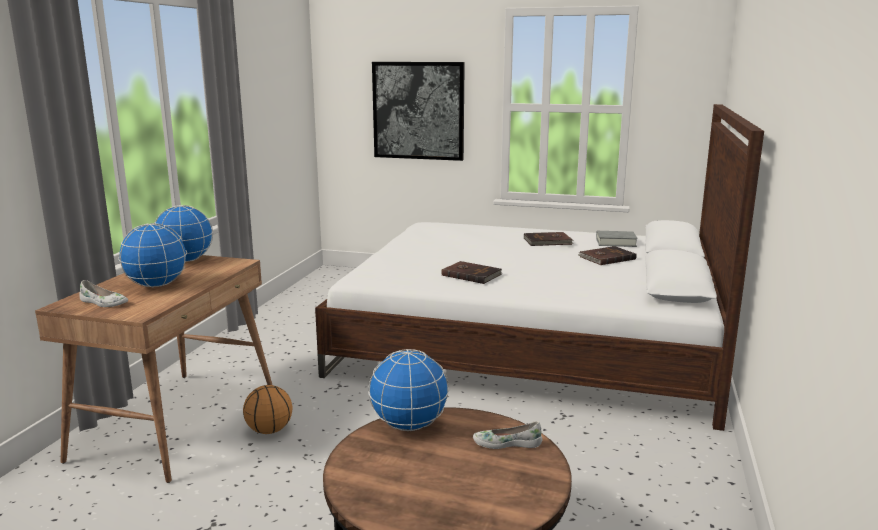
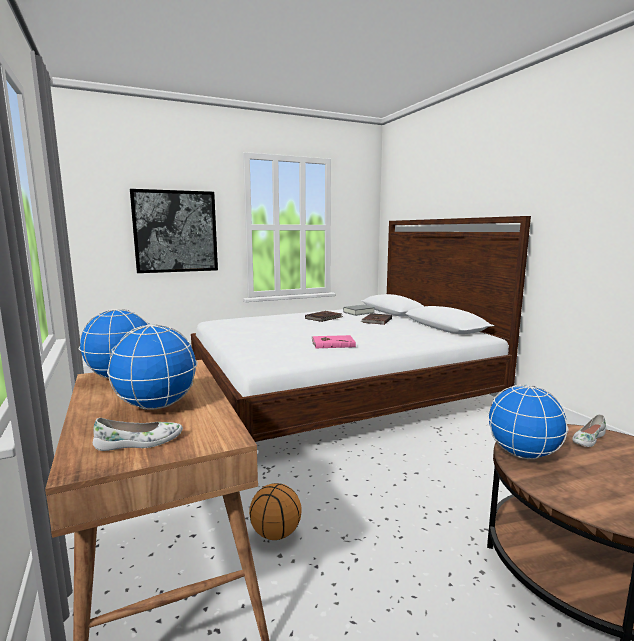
camera: 40 degrees left, 5 degrees down
(471, 274) = (332, 344): brown book -> pink book

